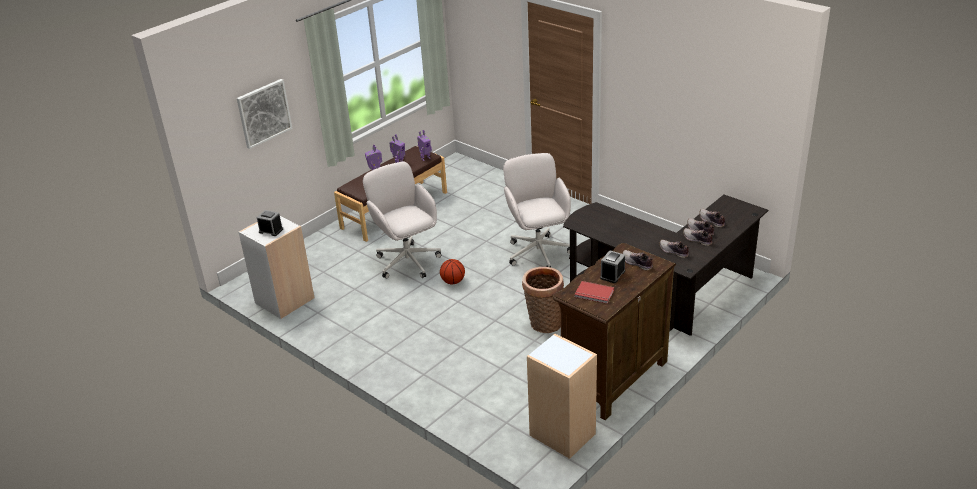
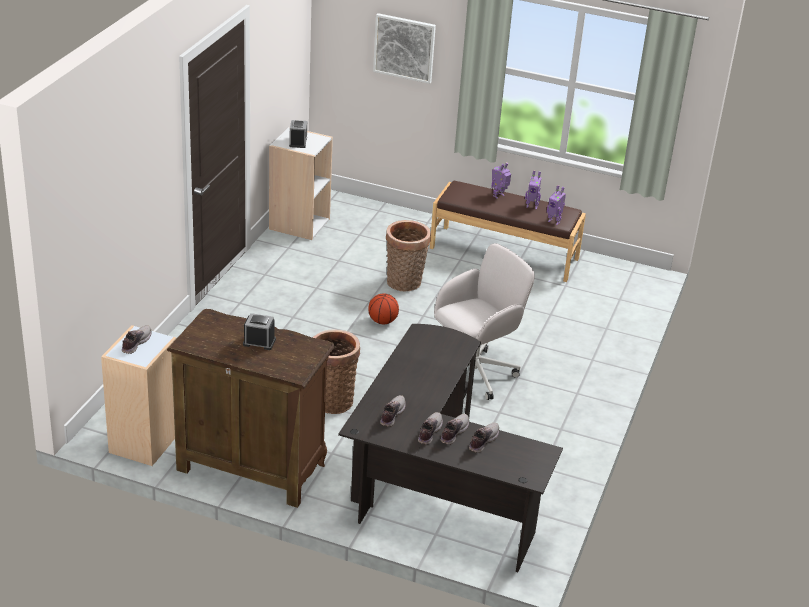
camera: 65 degrees right, 0 degrees up
(408, 262) = (405, 284): white office chair -> basket
(594, 294) = (216, 333): red book -> none
(637, 263) = (289, 357): shoe -> shoe (135, 343)

